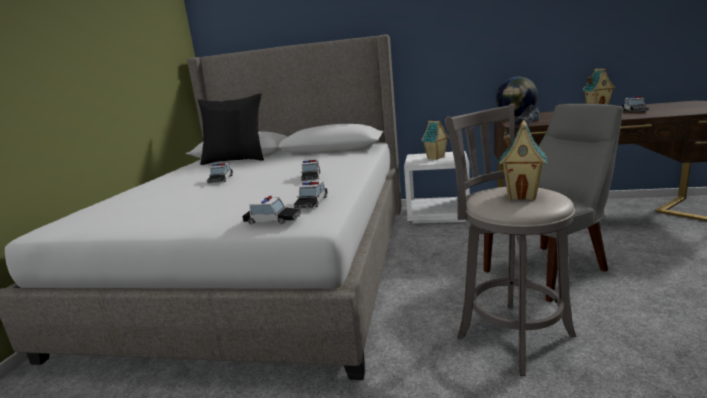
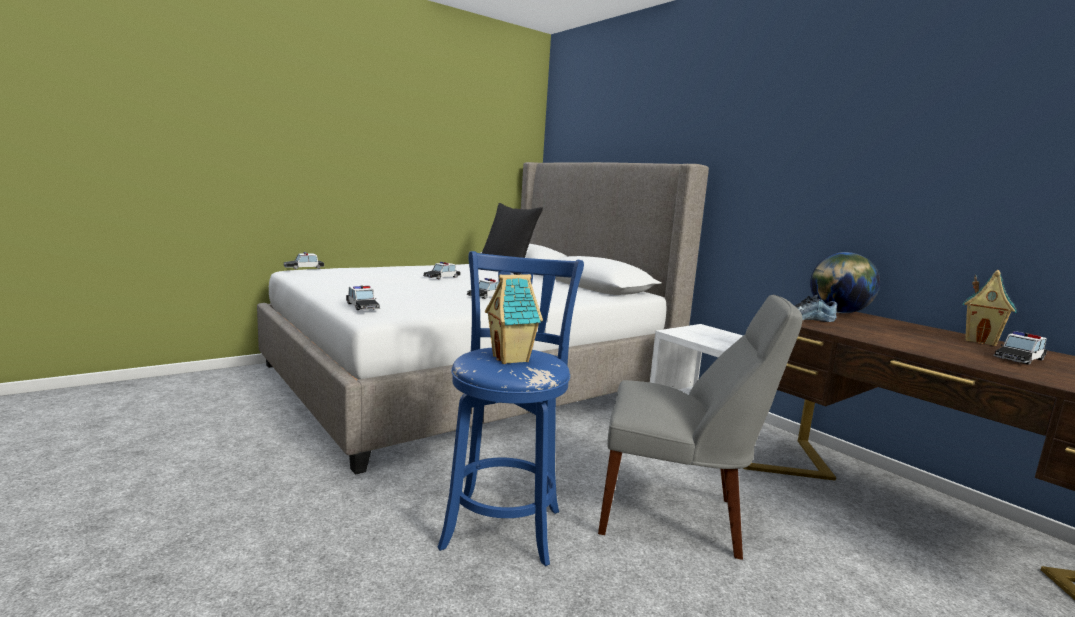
camera: 40 degrees right, 5 degrees down
(312, 203) = (417, 308): toy car -> toy car (303, 268)
(436, 158) = (711, 336): toy house -> none
(509, 333) = (503, 524): grey stool -> blue stool

